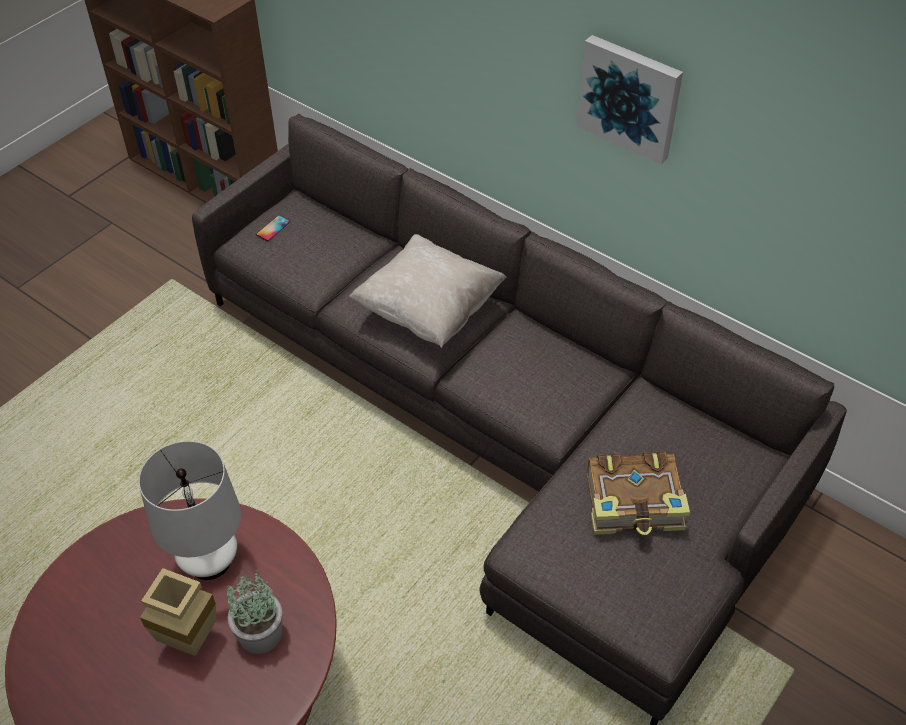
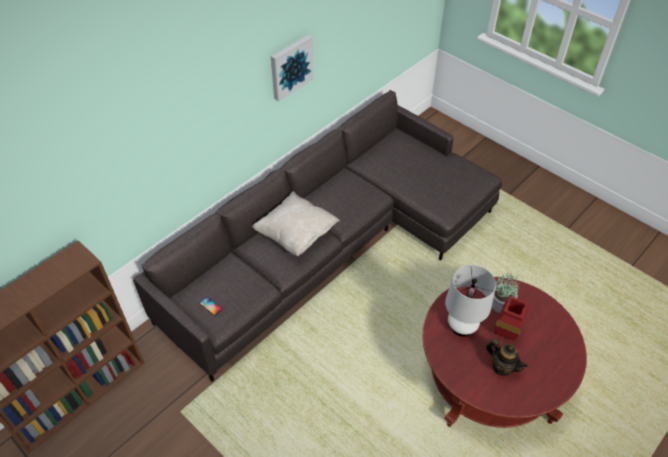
camera: 85 degrees left, 0 degrees up
(114, 627) = (502, 367): none -> teapot
(185, 640) = (506, 335): beige vase -> red vase
(635, 503) = (424, 173): book -> none

